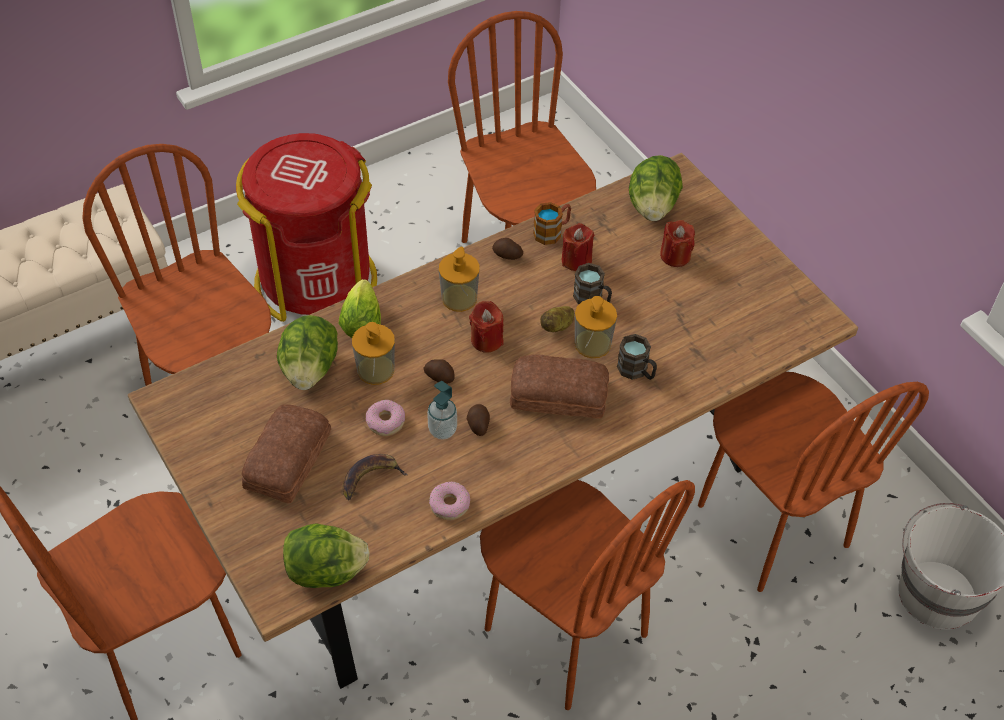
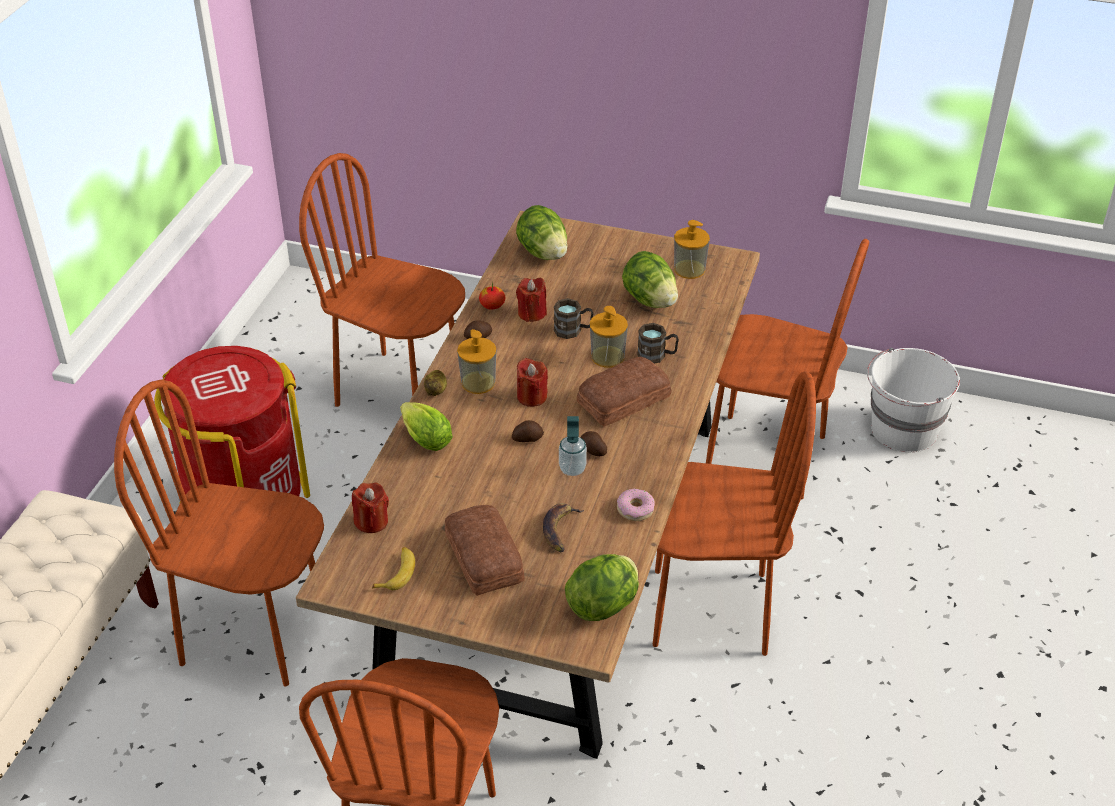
camera: 40 degrees left, 10 degrees down
(213, 426) = (397, 573): none -> banana
(310, 370) = (425, 492): lettuce -> lettuce (649, 300)
(375, 370) = (475, 462): soap dispenser -> soap dispenser (689, 269)
(385, 422) = (525, 489): donut -> none
(552, 232) = (492, 305): mug -> apple
(557, 326) = (570, 360): potato -> potato (436, 390)
(675, 256) = (595, 274): red candle -> red candle (371, 521)

